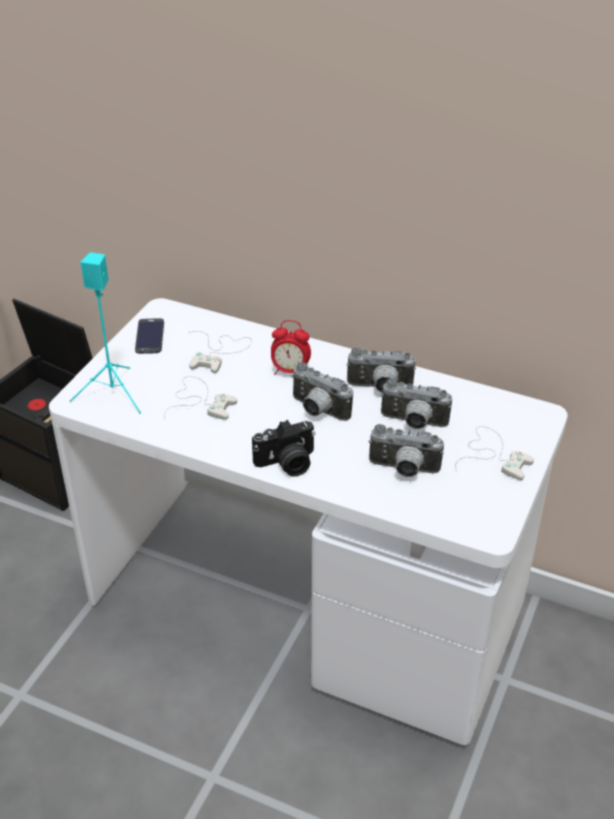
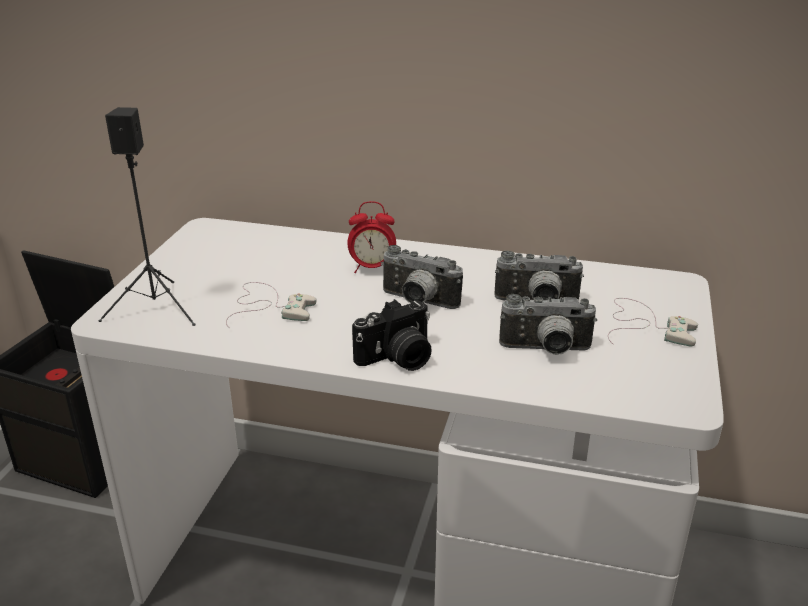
camera: 10 degrees left, 10 degrees down
(114, 394) = (157, 309): turquoise speaker -> black speaker
(150, 336) = (194, 251): phone -> none
(219, 352) = (281, 259): white game controller -> none
(380, 388) = (483, 275): camera -> none

